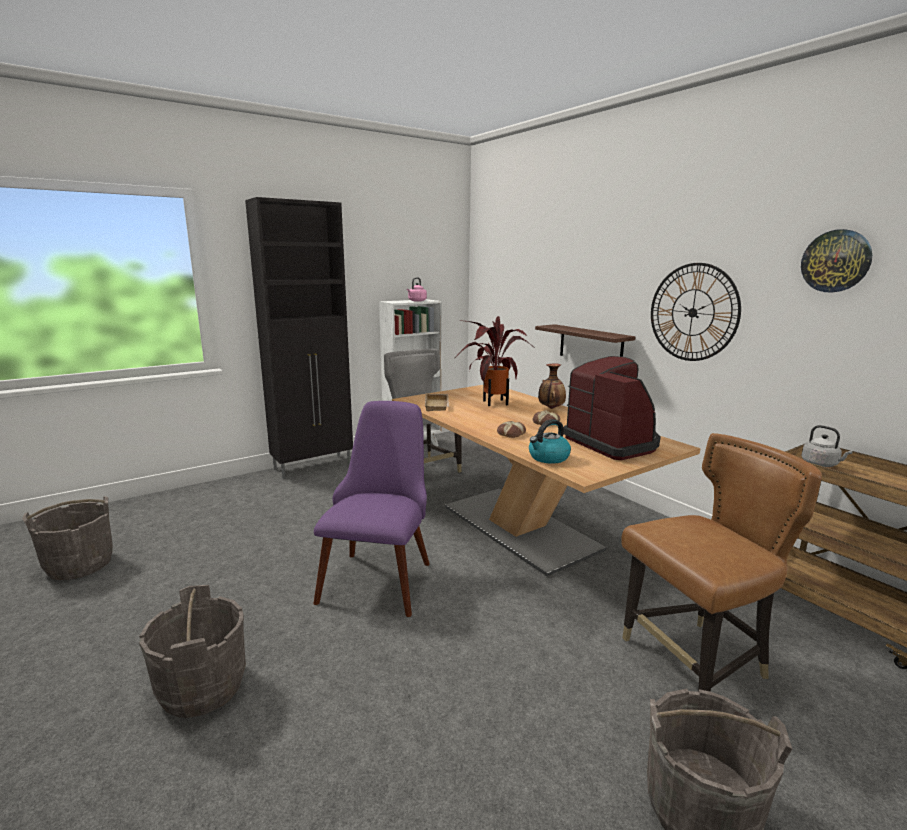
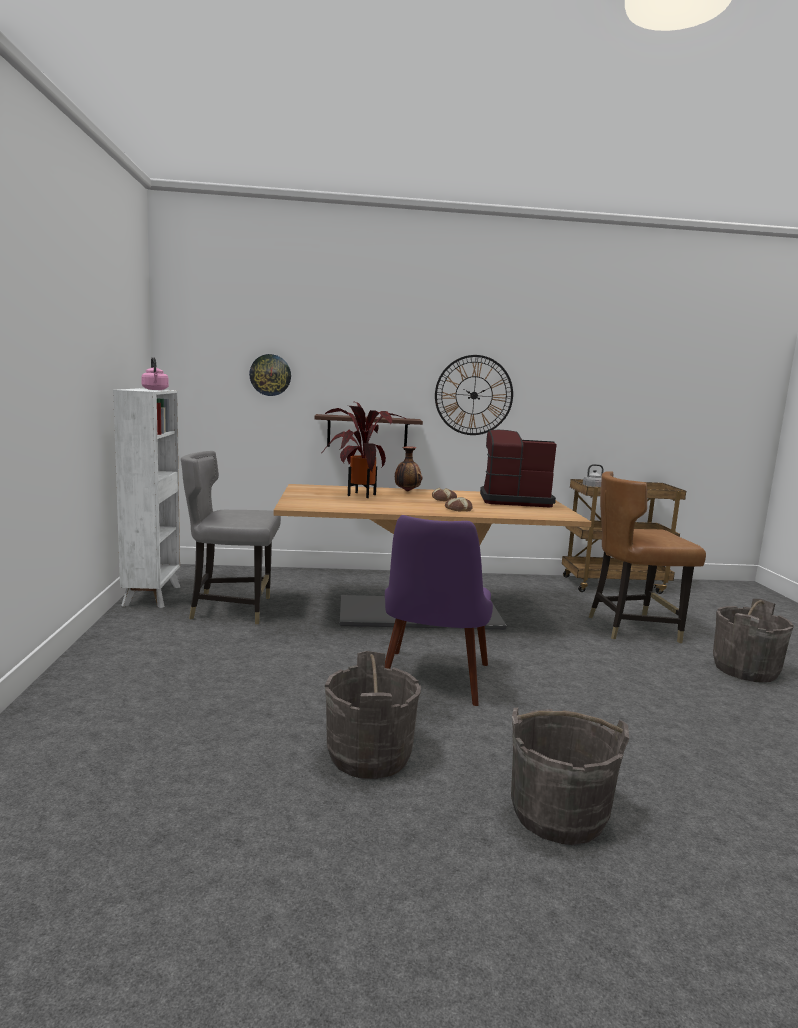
camera: 60 degrees left, 5 degrees down
(80, 564) = (120, 908): grey bucket -> grey bucket (369, 756)
(314, 466) = (94, 656): black cabinet -> none
(381, 573) = (432, 684): purple chair -> purple chair turned 120 degrees counterclockwise
(438, 405) = (335, 505): beige tray -> none
(548, 458) = (528, 515): kettle -> none
(695, 662) = (632, 628): brown chair -> brown chair turned 105 degrees counterclockwise
(836, 261) = (572, 358): wall clock -> wall clock (270, 375)

